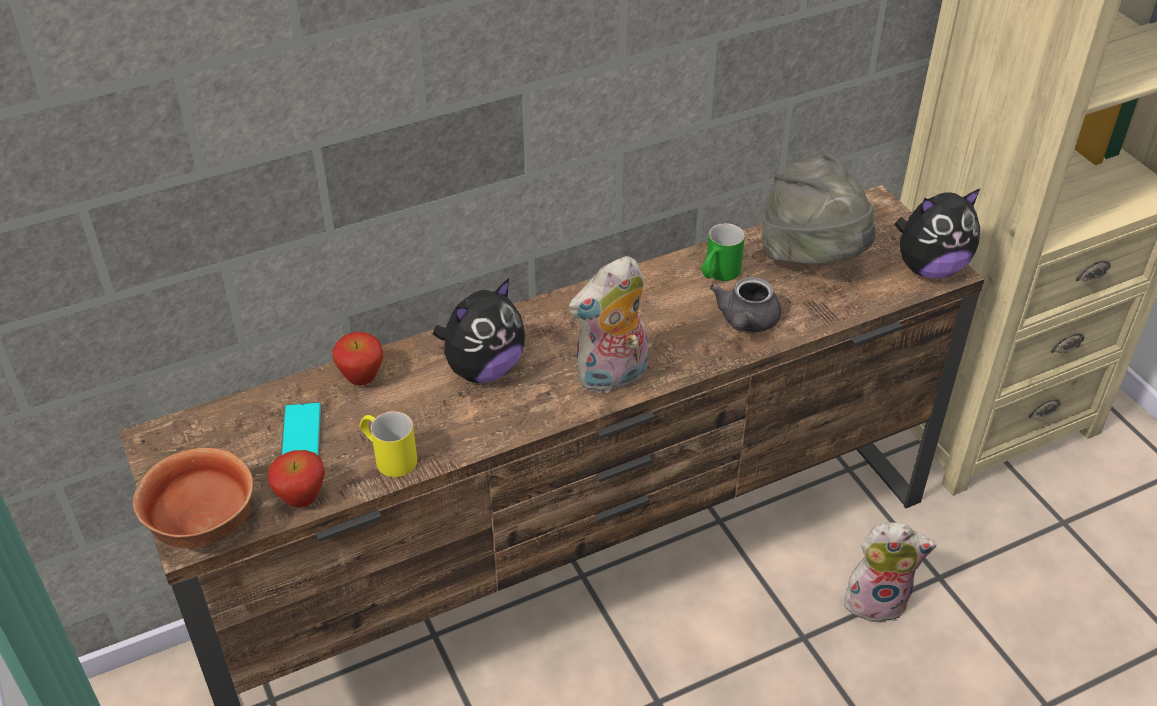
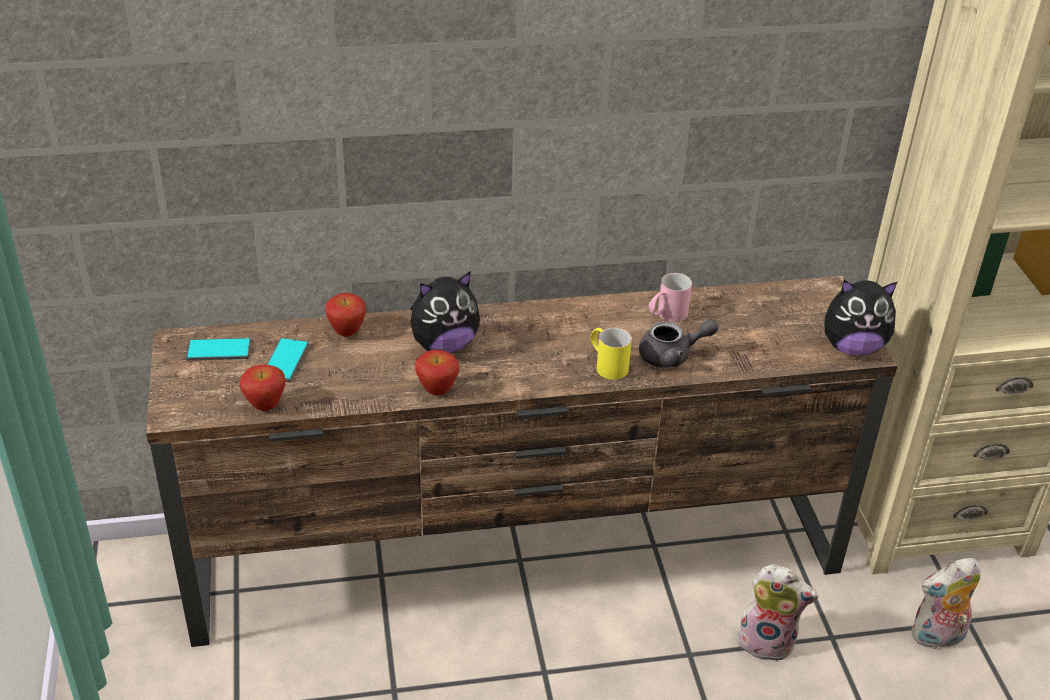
camera: 15 degrees right, 5 degrees down
(203, 527) = (186, 408): bowl -> none
(212, 439) = (218, 350): none -> phone
(388, 456) = (343, 391): yellow mug -> yellow mug (606, 365)
(500, 429) = (437, 391): none -> apple
(612, 377) = (543, 373): plush toy -> plush toy (937, 637)
(718, 275) = (666, 316): green mug -> pink mug
(745, 322) = (672, 356): grey teapot -> grey teapot turned 135 degrees counterclockwise
(813, 259) = (753, 320): grey hat -> none

